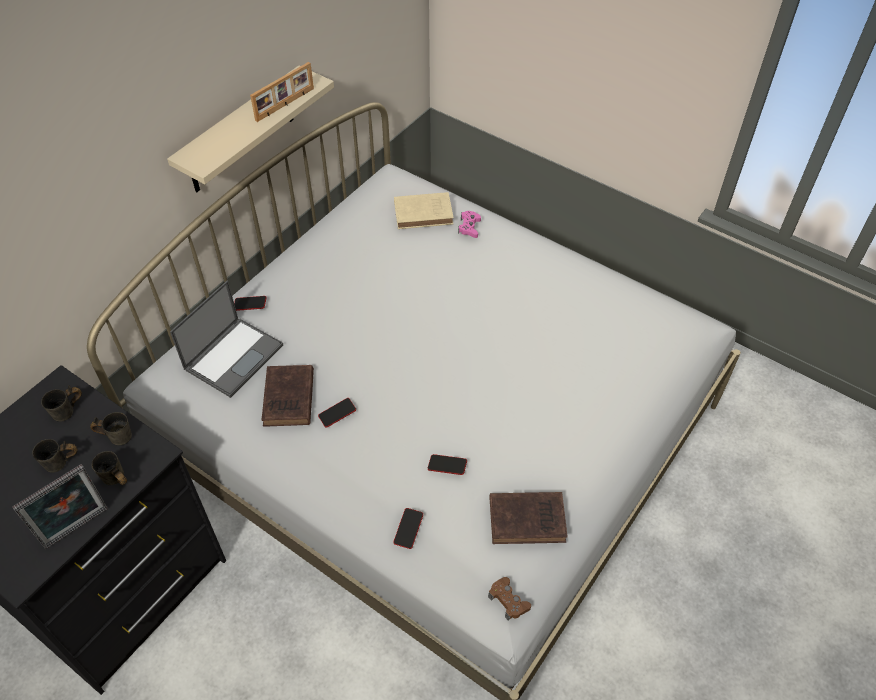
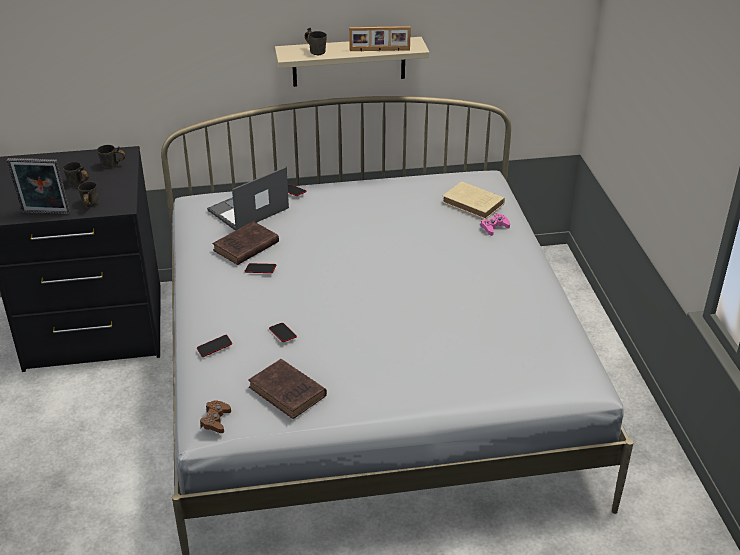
camera: 45 degrees right, 15 degrees down
(117, 435) = (118, 188): grey mug -> grey mug (316, 51)
(234, 356) = (247, 210): laptop -> laptop turned 150 degrees clockwise

